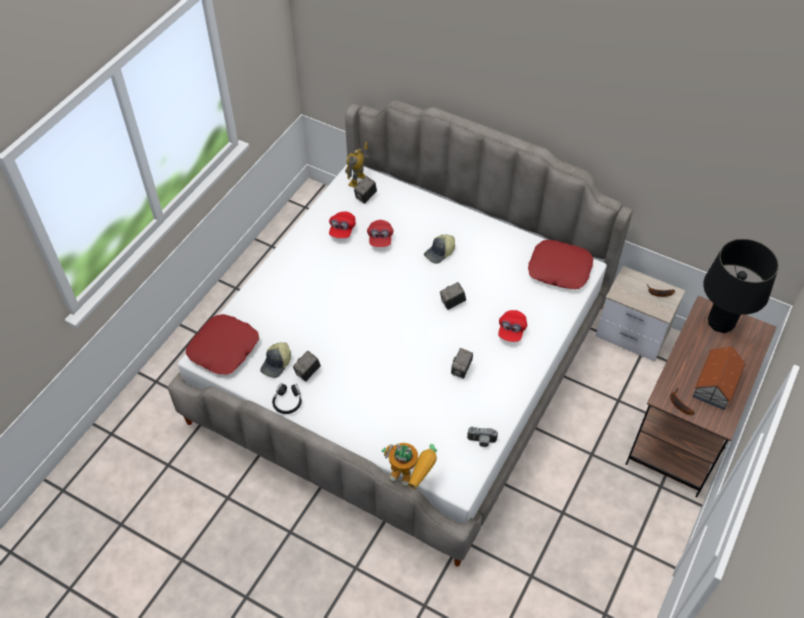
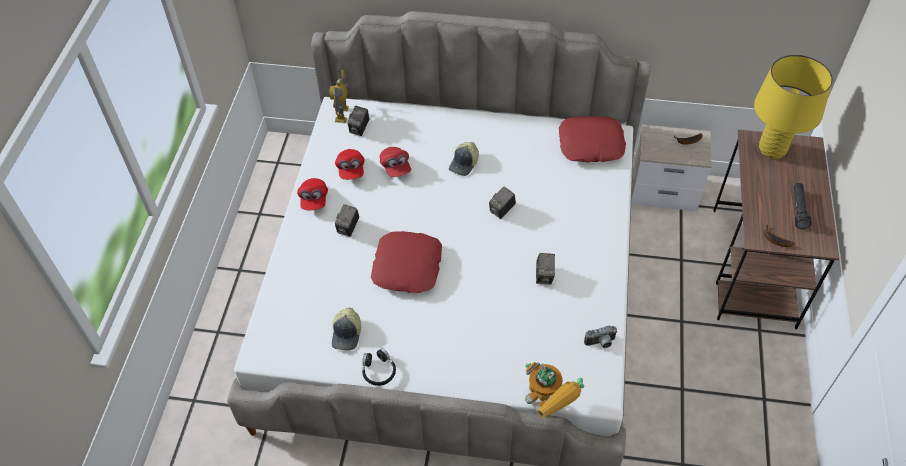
camera: 20 degrees left, 0 degrees up
(224, 349) = (281, 337): red pillow -> red pillow (408, 267)
(307, 372) = (385, 332): camera -> camera (348, 228)
(411, 478) = (549, 406): toy robot -> toy robot turned 45 degrees clockwise
(511, 331) = (574, 220): red cap -> red cap (314, 200)
(716, 384) = (798, 209): toy house -> black flashlight
(720, 323) = (772, 149): black table lamp -> yellow table lamp

